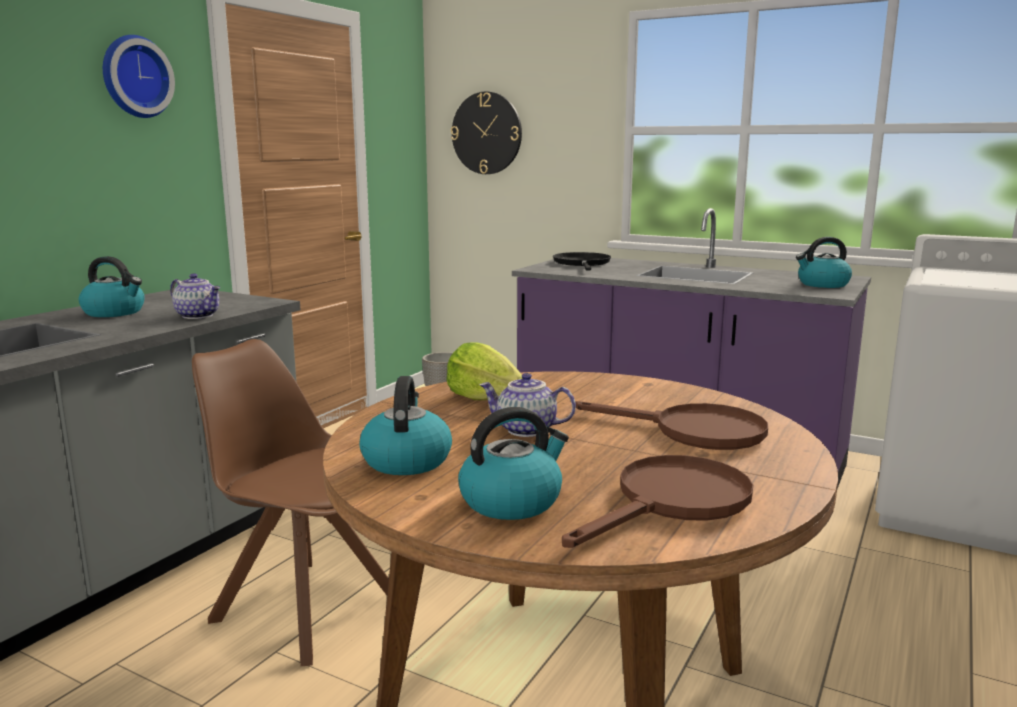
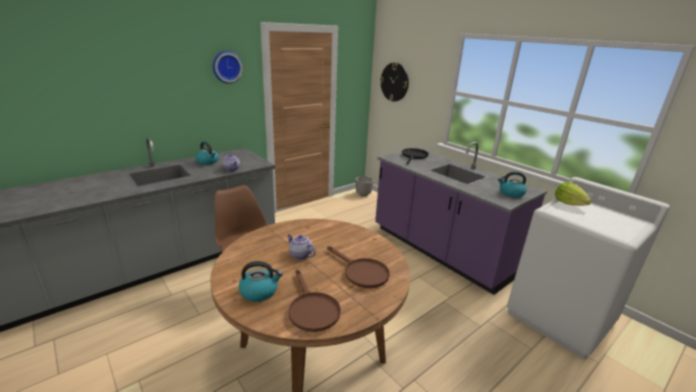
camera: 20 degrees right, 10 degrees up
(406, 460) = (246, 261): kettle -> none
(484, 398) = (303, 232): lettuce -> lettuce (569, 203)
(673, 502) = (311, 309): brown frying pan -> brown frying pan turned 90 degrees clockwise

